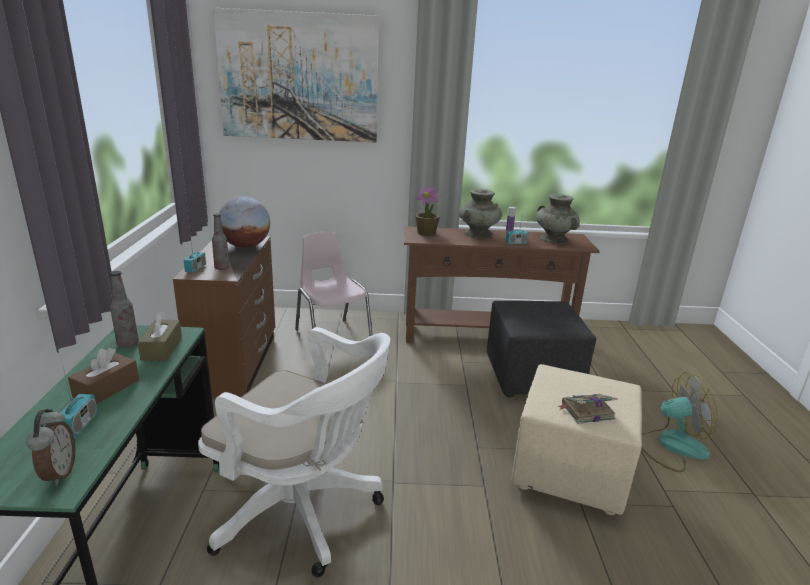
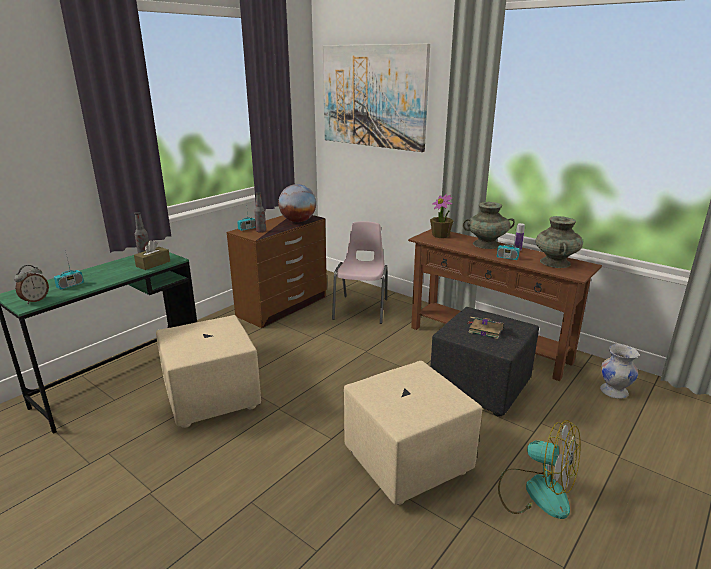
camera: 40 degrees right, 0 degrees up
(106, 388) = (103, 274): brown tissue box -> none
(302, 511) = (211, 399): white office chair -> beige ottoman
(586, 411) = (393, 401): book -> book (485, 330)
(613, 343) = (614, 392): none -> white vase

